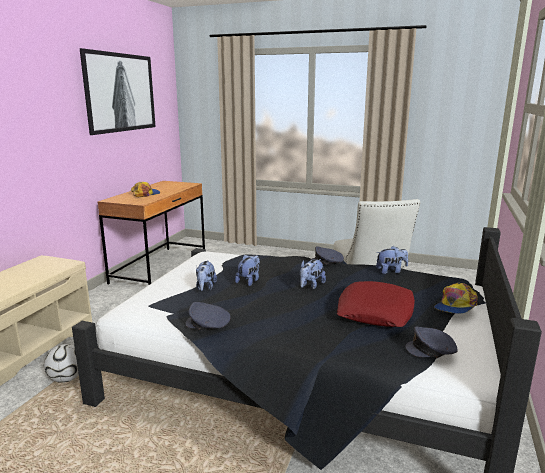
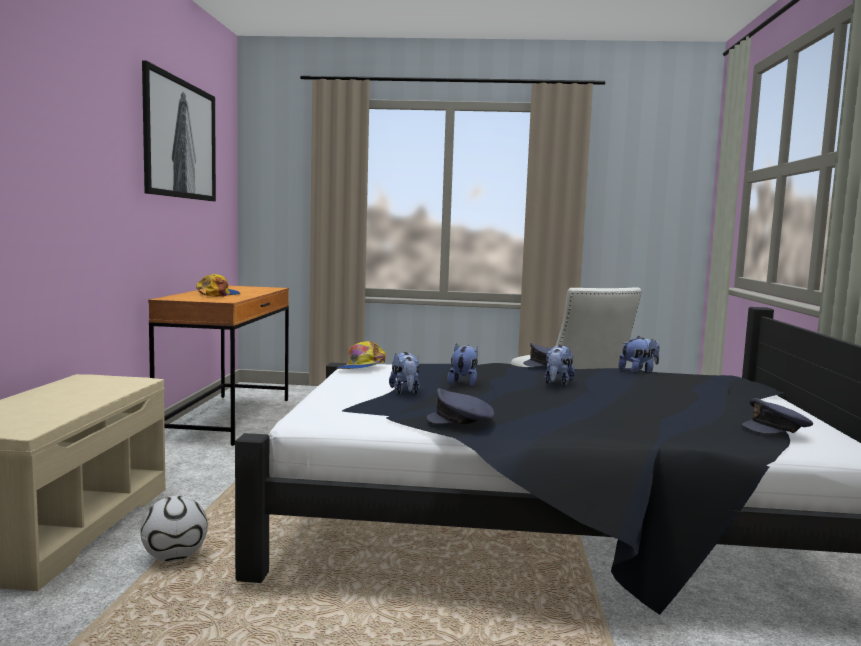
camera: 15 degrees left, 10 degrees down
(375, 311) = (667, 403): red pillow -> none
(455, 306) = (755, 394): cap -> cap (362, 367)

